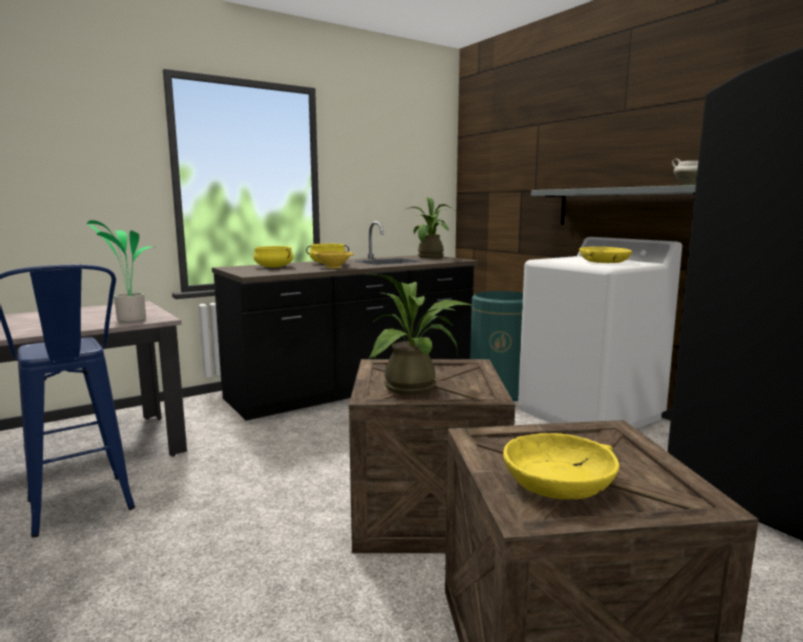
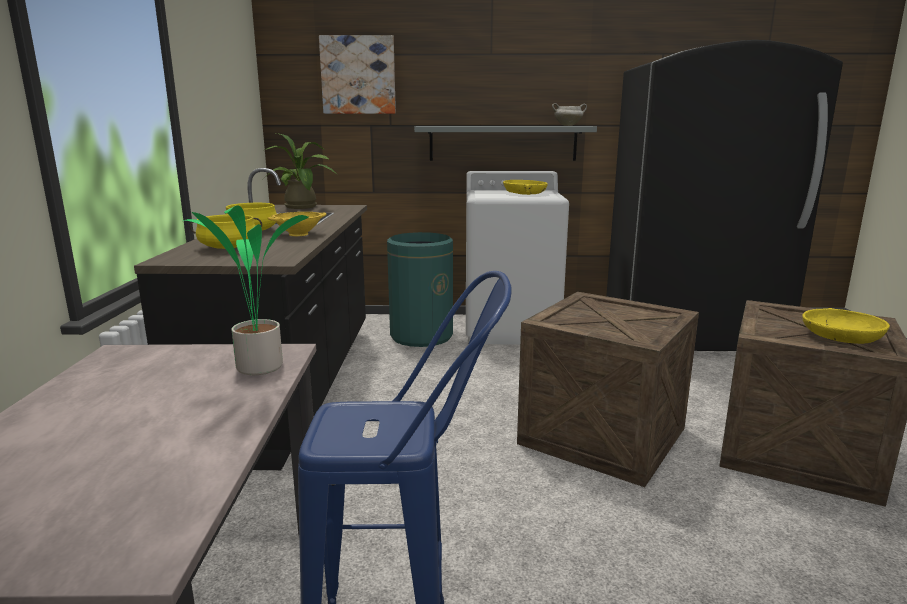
camera: 55 degrees left, 5 degrees up
(417, 387) = (630, 324): potted plant -> none
(515, 146) = (358, 75): none -> picture

